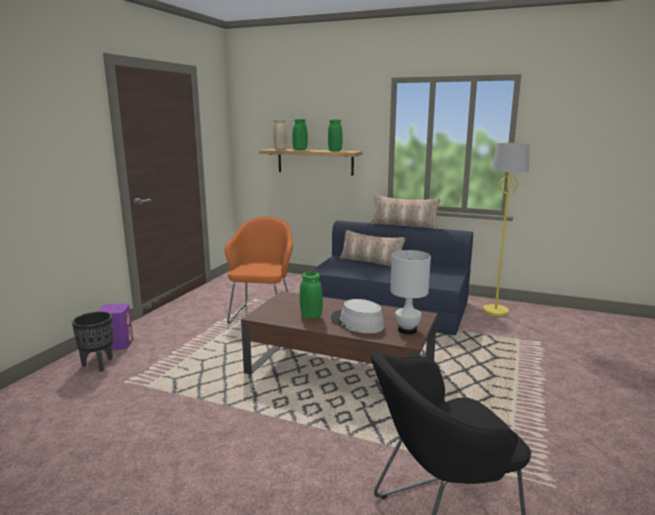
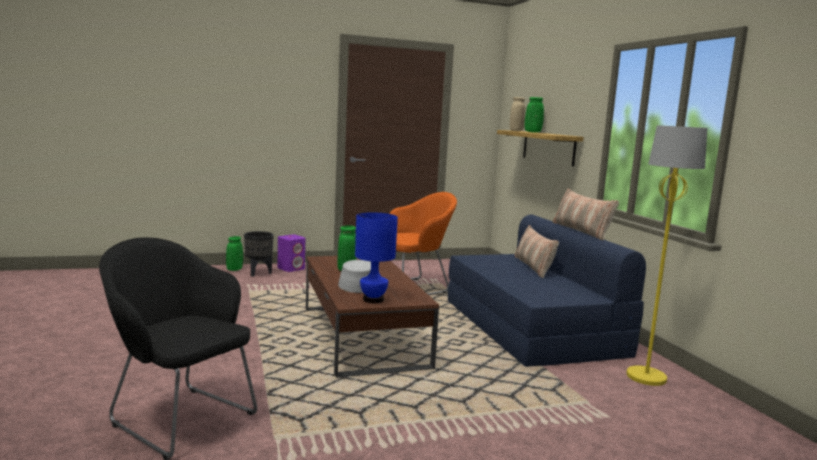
camera: 50 degrees right, 5 degrees down
(335, 151) = (551, 134): green vase -> green vase (234, 269)
(407, 330) = (373, 300): white table lamp -> blue table lamp

